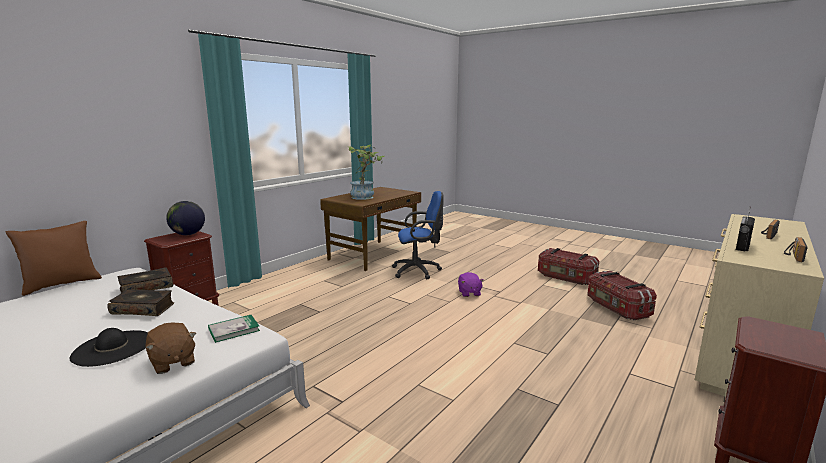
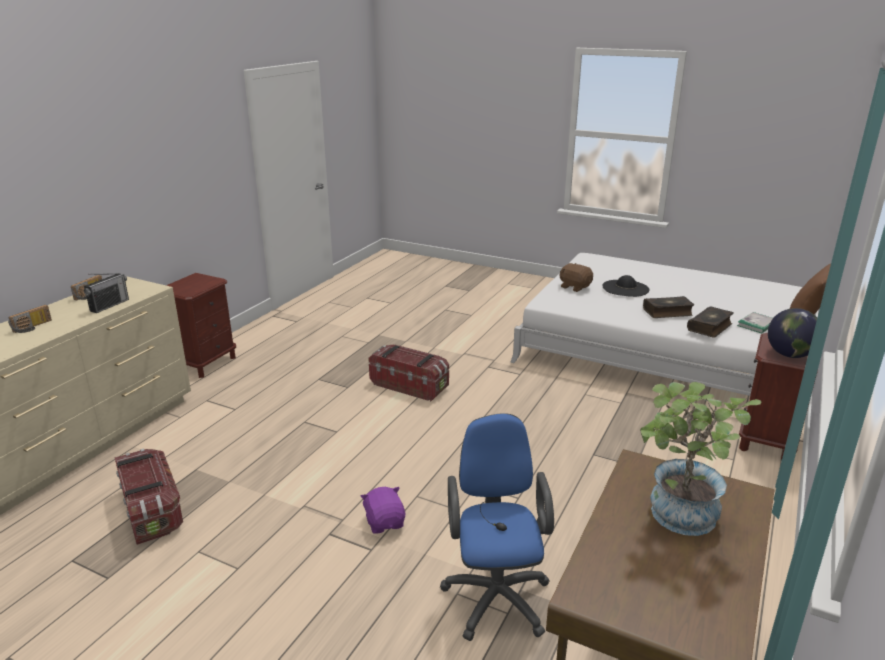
camera: 170 degrees right, 10 degrees up
(234, 330) = (567, 305): book -> book (757, 324)
(419, 271) = (496, 594): blue office chair -> blue office chair turned 105 degrees clockwise
(566, 277) = (169, 606): storage box -> storage box (410, 385)

